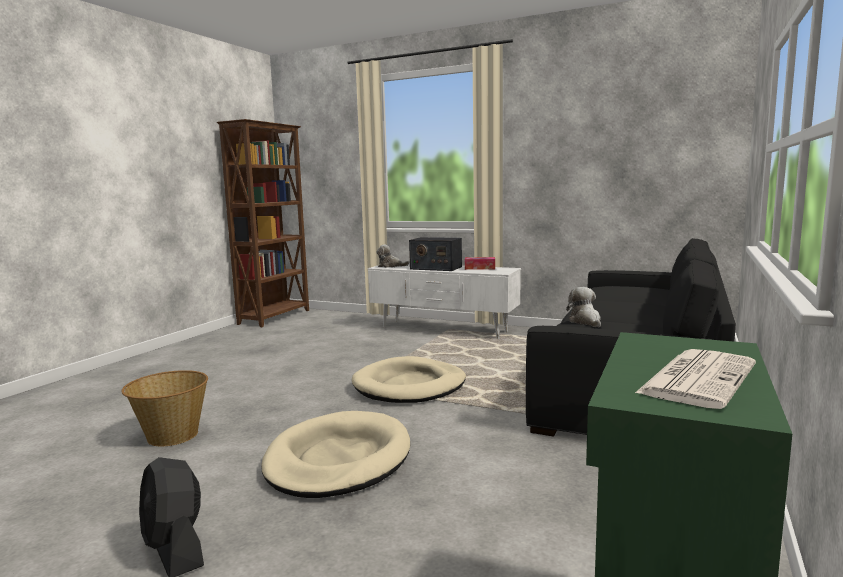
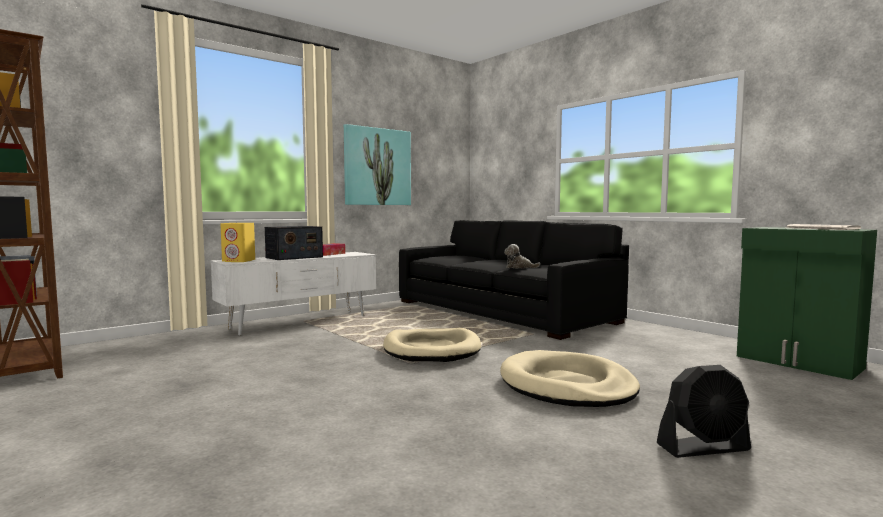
camera: 65 degrees left, 5 degrees down
(171, 435) = (442, 445): basket -> none
(390, 266) = (239, 261): plush toy -> yellow speaker
(571, 168) = (377, 167): none -> picture

